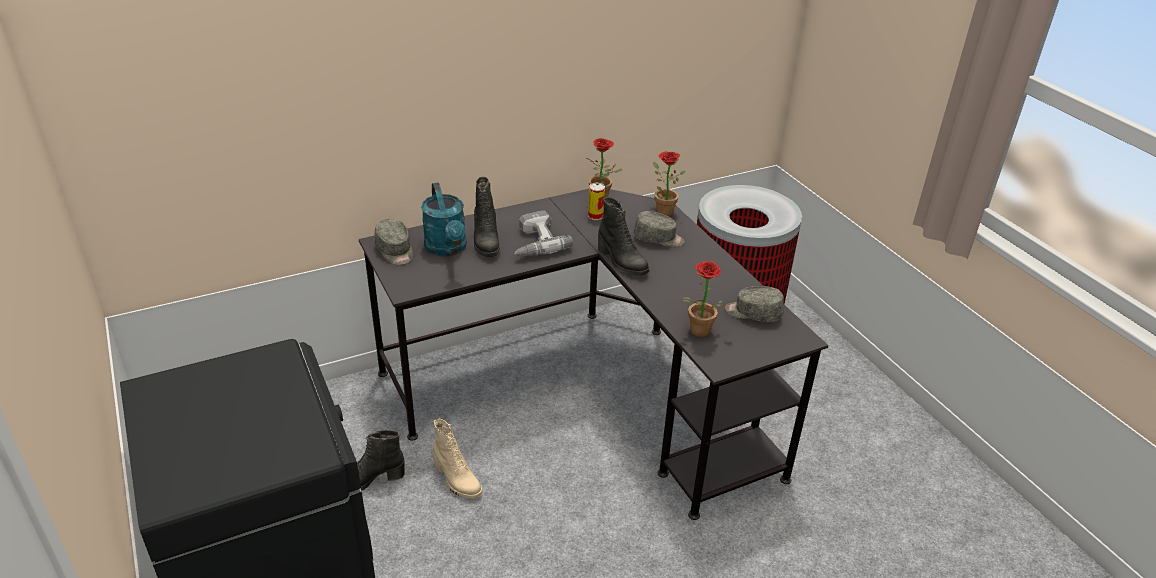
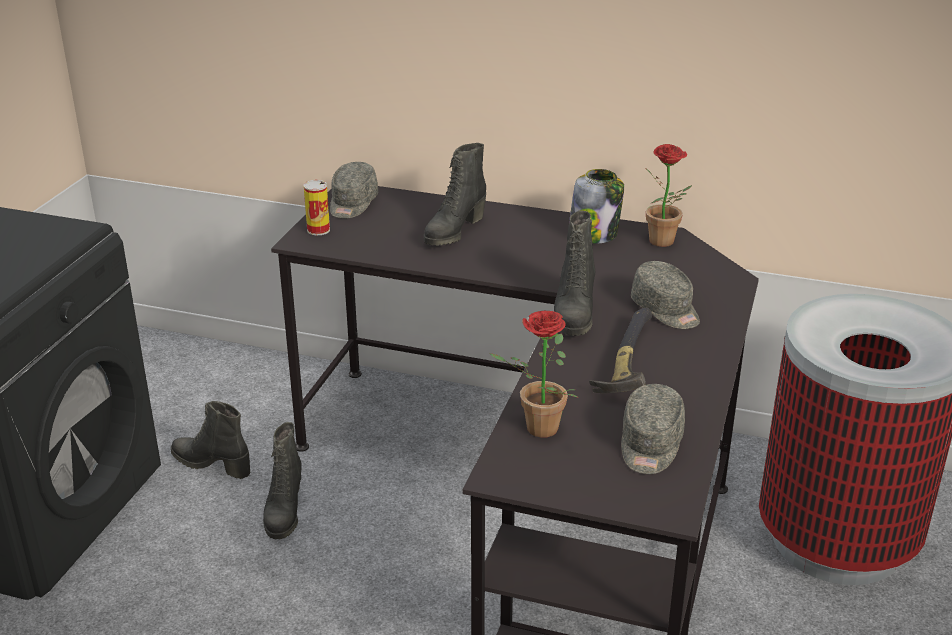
camera: 45 degrees right, 5 degrees down
(448, 249) = (404, 222): turquoise watering can -> none
(456, 480) = (284, 512): beige boot -> black boot
(534, 242) = (506, 252): power drill -> none
(561, 210) = (594, 234): none -> jar
(595, 216) = (626, 255): can -> can (318, 230)
(661, 212) = (722, 284): potted plant -> none
(684, 278) = (624, 365): none -> hammer
(753, 313) = (650, 445): grey cap -> grey cap turned 135 degrees counterclockwise

